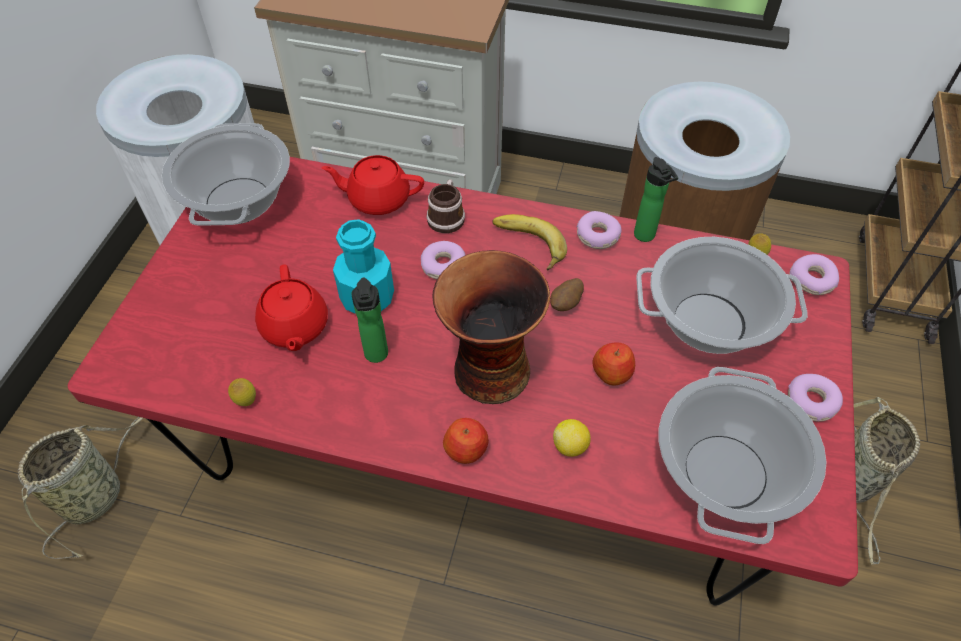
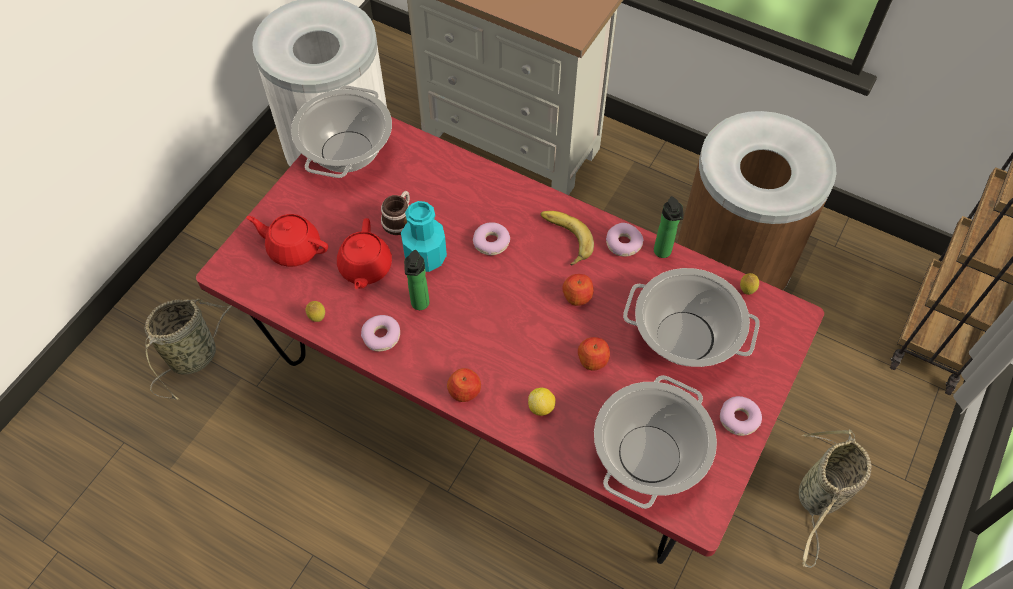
camera: 15 degrees right, 5 degrees up
(378, 199) = (456, 173): red teapot -> red teapot (293, 248)
(447, 216) = (507, 200): mug -> mug (400, 219)
(488, 371) = (499, 336): vase -> none
(566, 304) = (577, 296): potato -> apple
(812, 280) = (785, 321): donut -> donut (382, 336)

